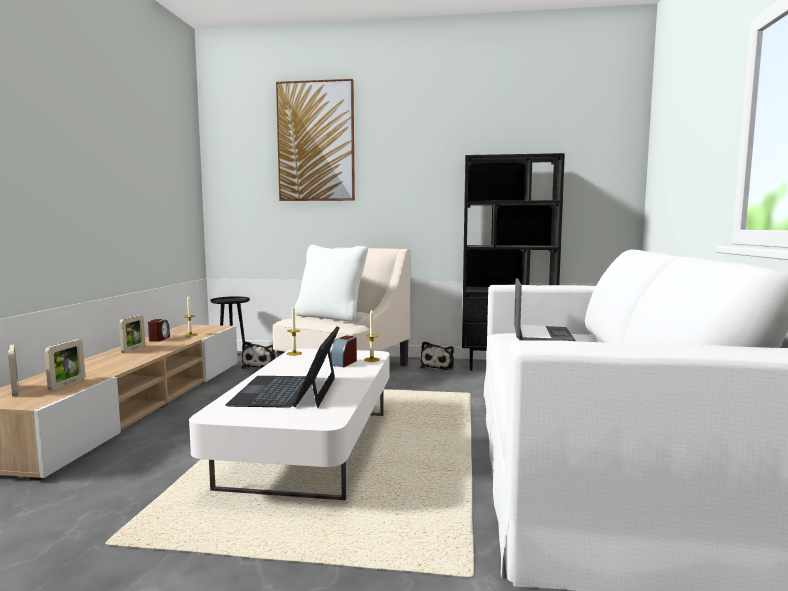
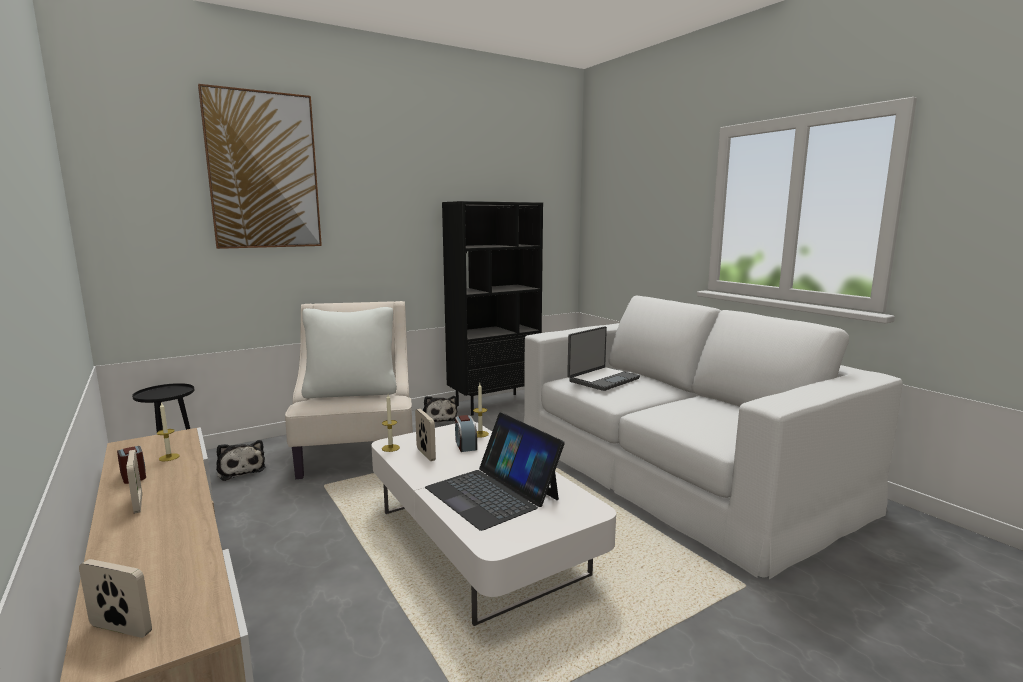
camera: 40 degrees left, 5 degrees up
(67, 384) = (184, 586): picture frame -> picture frame (425, 454)
(540, 336) = (602, 379): laptop -> laptop turned 75 degrees clockwise

